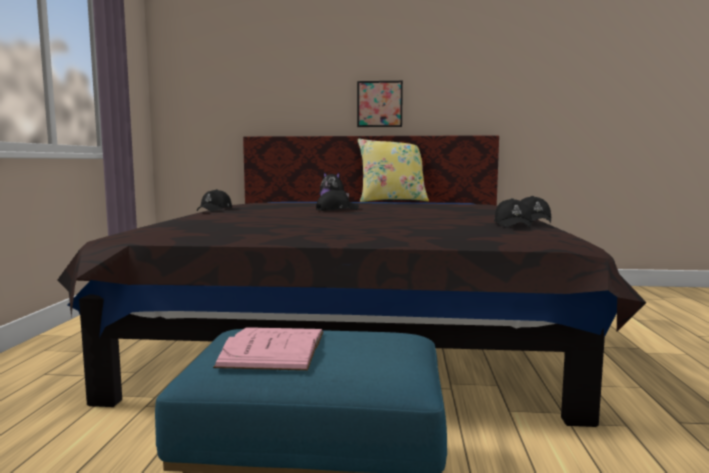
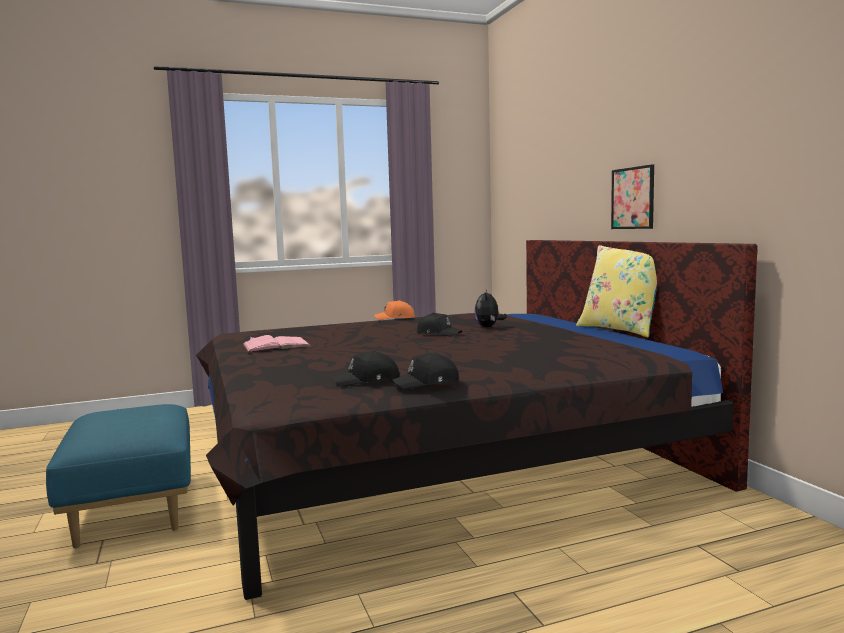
camera: 65 degrees right, 0 degrees up
(215, 209) = (395, 318): black cap -> orange cap
(273, 348) = (120, 416): pink book -> pink book (276, 345)

